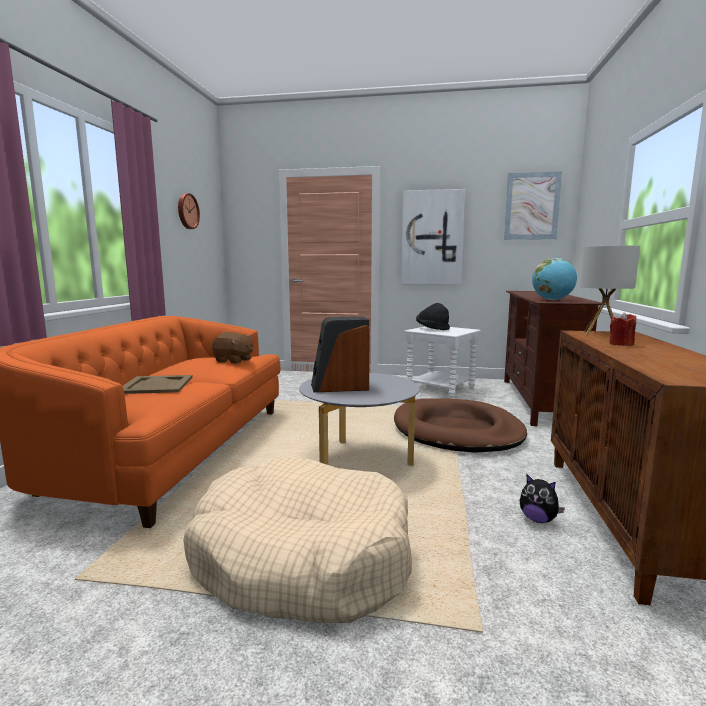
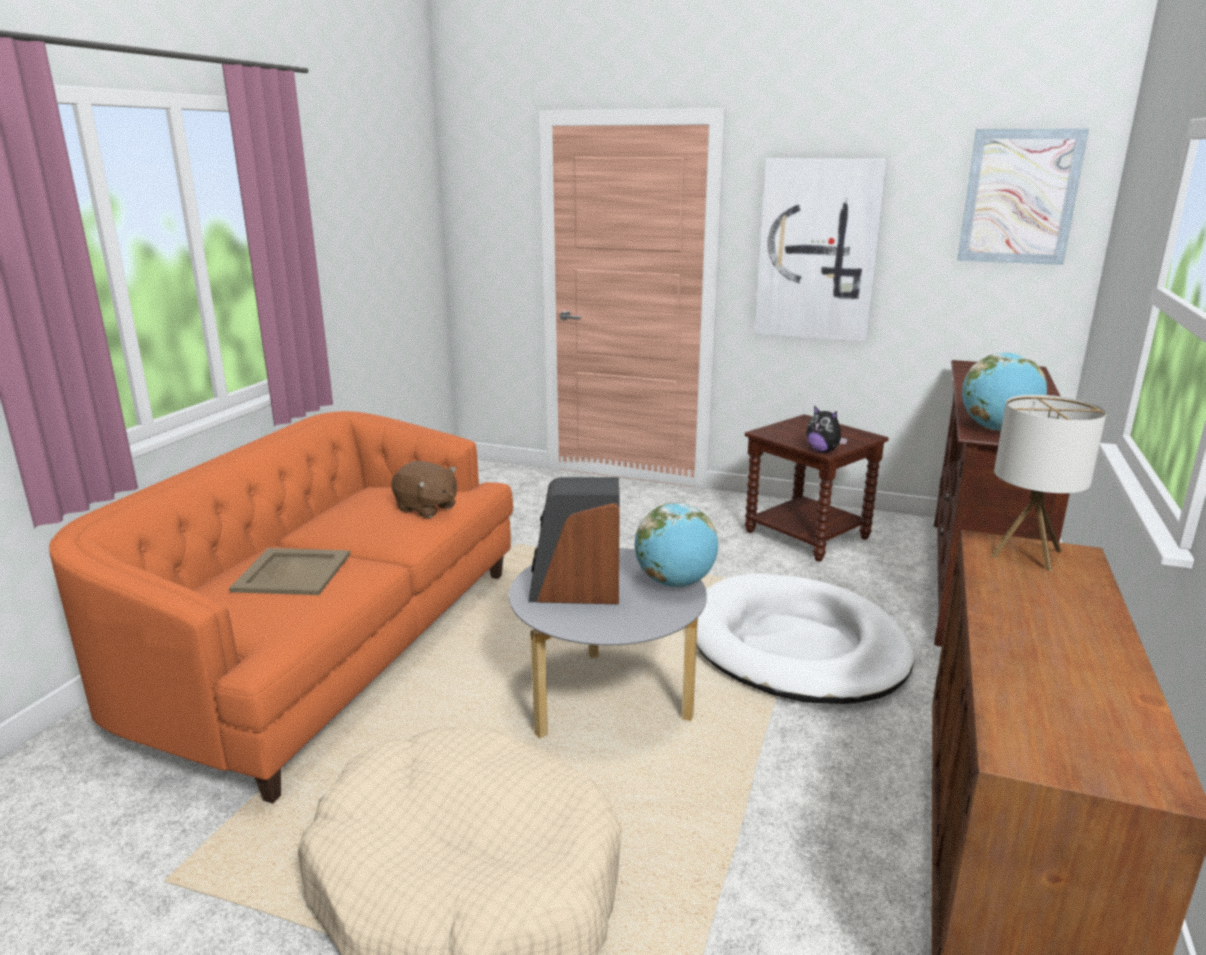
camera: 10 degrees right, 10 degrees up
(187, 211) = (372, 206): wall clock -> none
(397, 382) = (675, 583): none -> globe
(432, 329) = (797, 430): black hat -> none
(441, 388) = (807, 535): white side table -> brown side table
(457, 431) = (796, 646): brown dog bed -> white dog bed
(538, 519) = (851, 861): plush toy -> plush toy (823, 451)
(621, 344) = (1027, 603): red candle -> none

